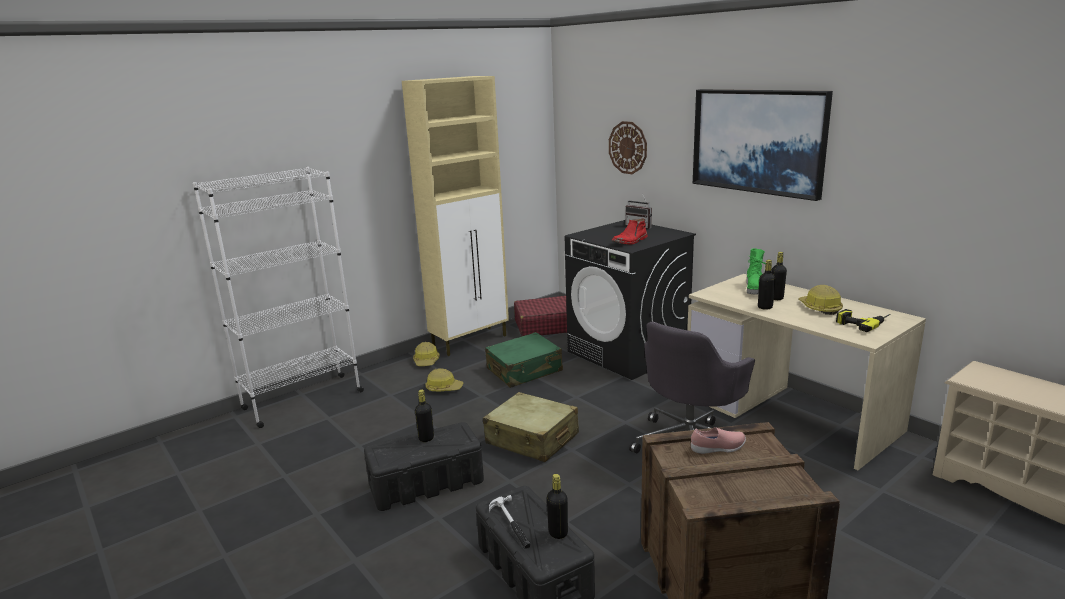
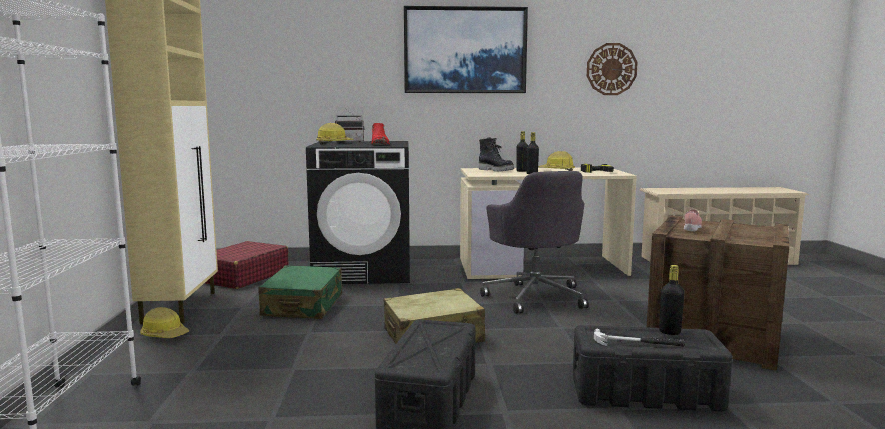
camera: 55 degrees left, 10 degrees down
(426, 438) = (420, 339): black bottle -> none
(444, 388) = (249, 343): hard hat -> hard hat (334, 143)
(628, 147) = (315, 66): wall clock -> wall clock (611, 69)
(755, 289) = (496, 170): green boot -> black boot

